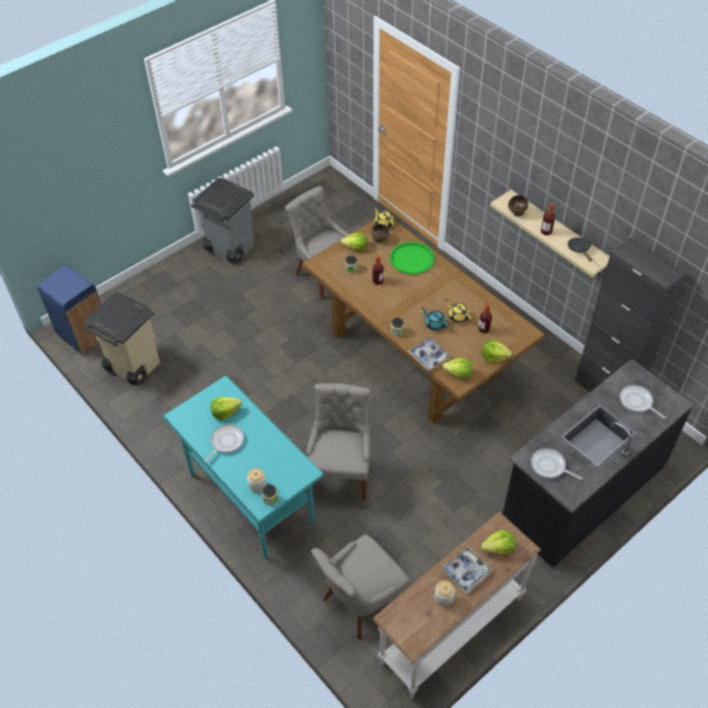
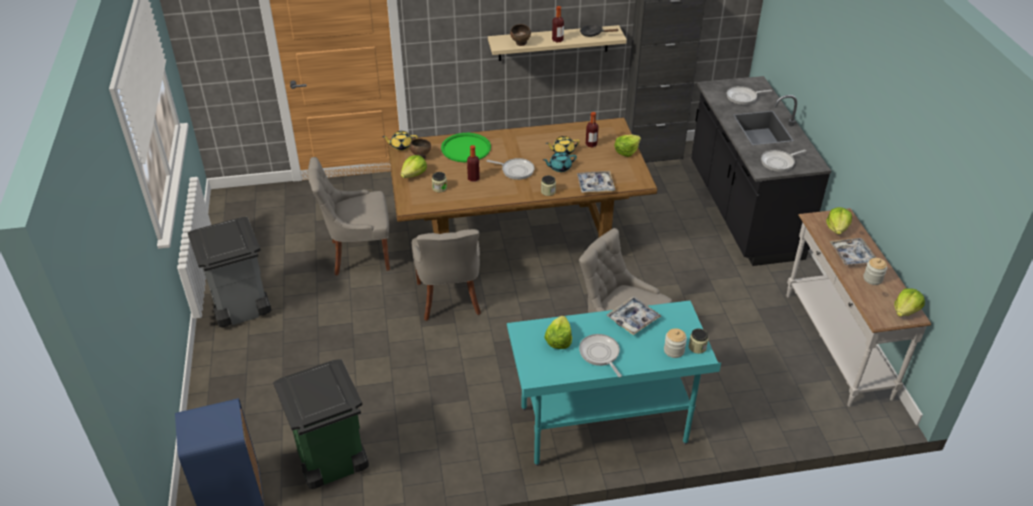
camera: 60 degrees left, 10 degrees down
(132, 366) = (331, 463): beige trash can -> green trash can
(276, 446) = (633, 319): none -> tray
(361, 602) = (776, 393): grey chair -> grey chair (449, 299)
(408, 300) = (515, 170): none -> frying pan
(458, 373) = (629, 177): lettuce -> lettuce (905, 311)

